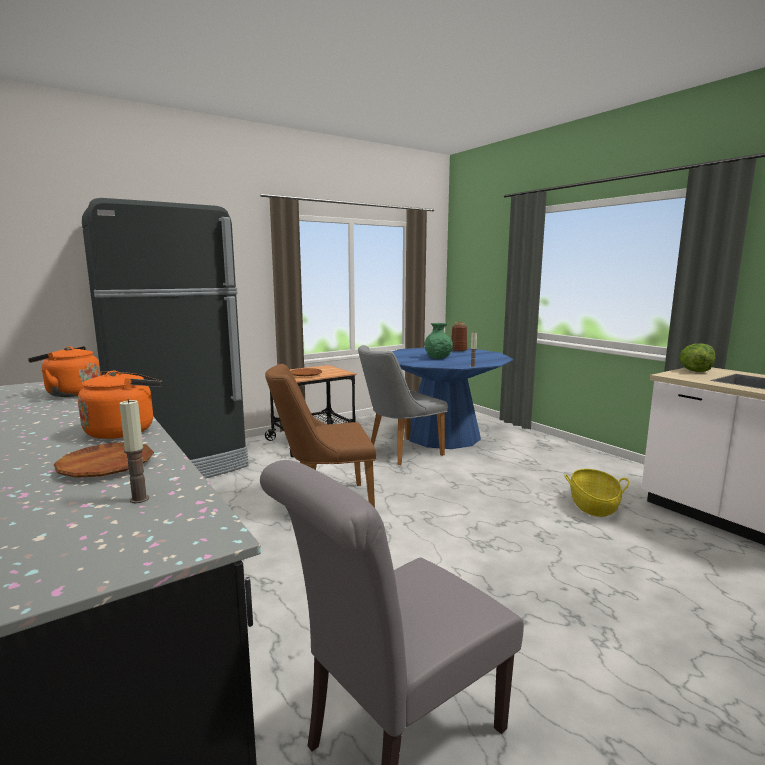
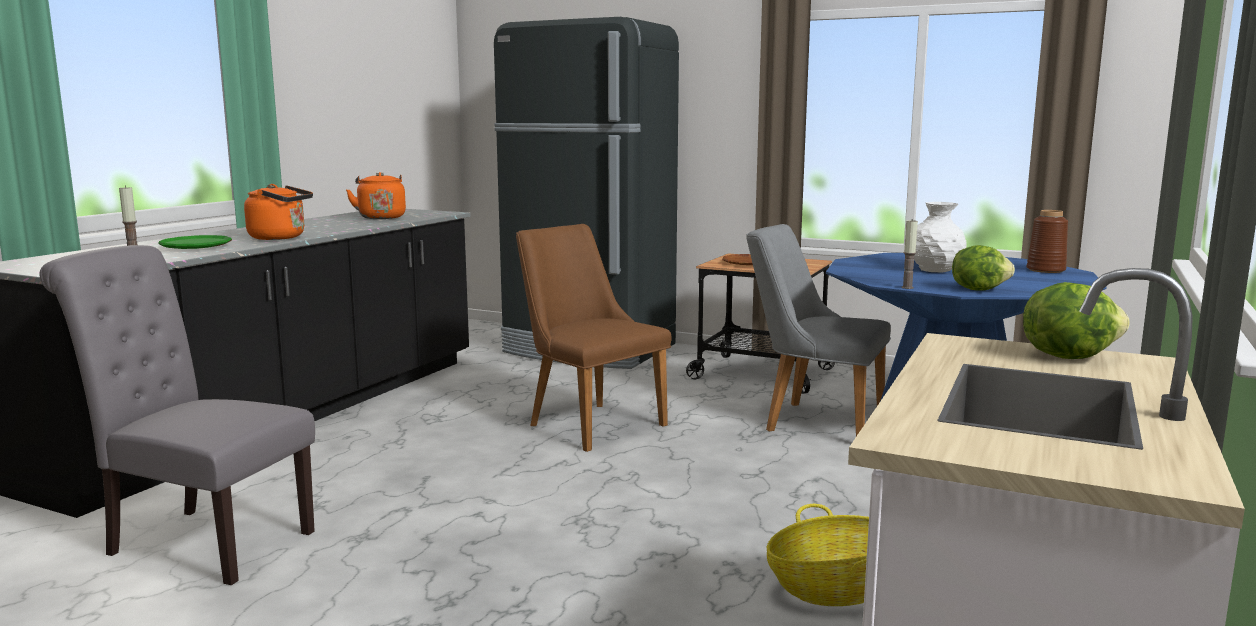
camera: 60 degrees right, 0 degrees up
(106, 466) = (196, 247): brown plate -> green plate
(438, 357) = (936, 270): green vase -> white vase
(489, 361) = (978, 289): none -> lettuce

